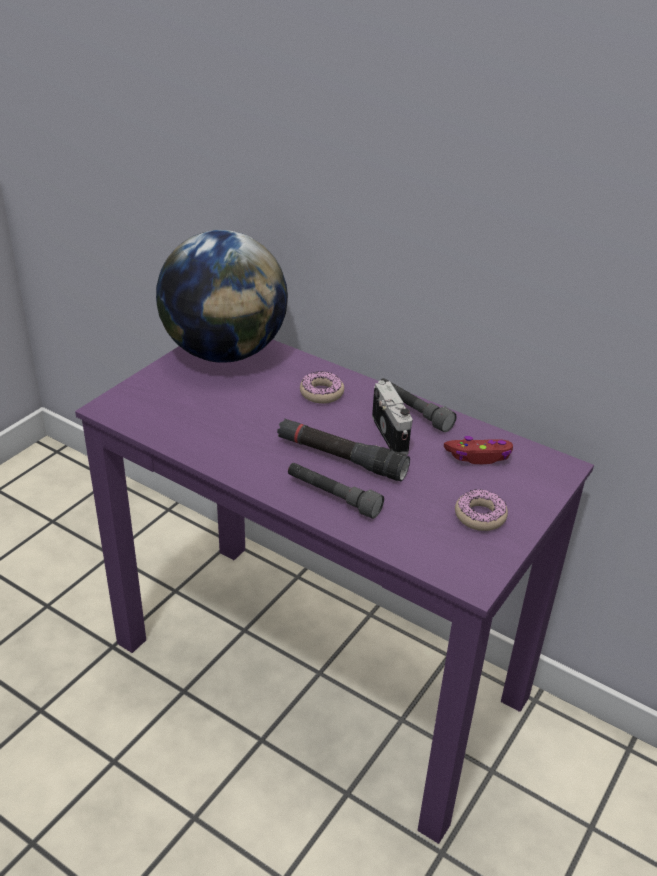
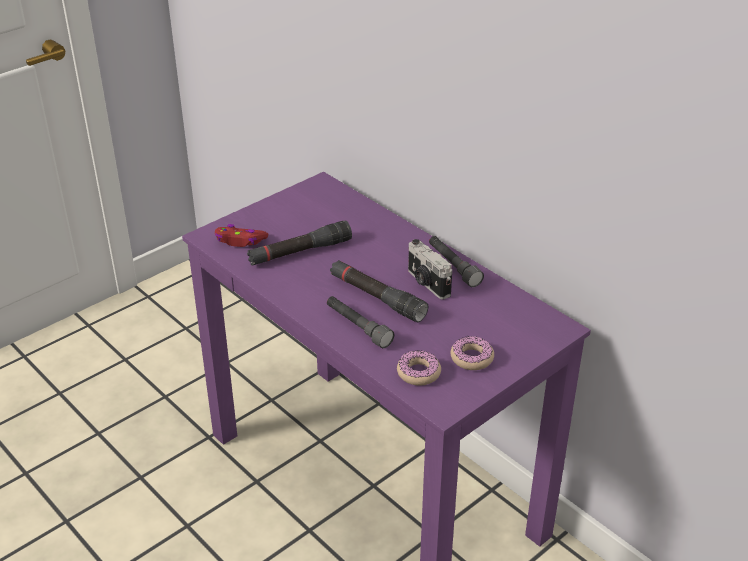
camera: 15 degrees right, 0 degrees up
(224, 352) = (315, 200): globe -> none
(228, 414) = (300, 252): none -> black flashlight
(321, 393) = (382, 243): donut -> donut (418, 373)
(392, 434) = (427, 283): camera -> camera turned 150 degrees clockwise
(479, 456) = (493, 310): red game controller -> red game controller (240, 241)

